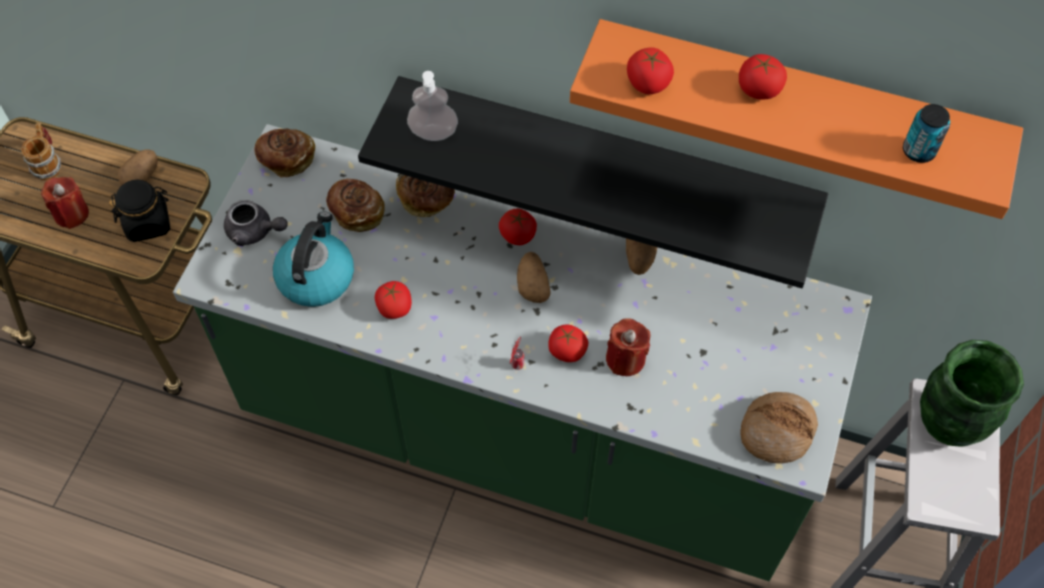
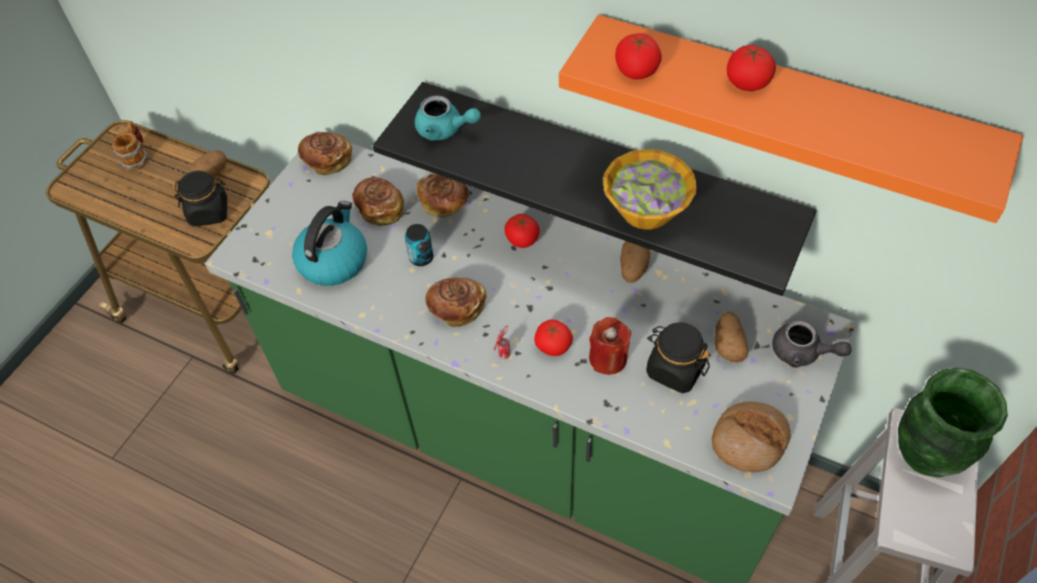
camera: 10 degrees right, 5 degrees down
(71, 214) = (147, 199): red candle -> none
(255, 232) = (287, 218): grey teapot -> grey teapot (802, 353)
(394, 308) = (399, 293): tomato -> none
(433, 132) = (445, 130): soap dispenser -> turquoise teapot
(459, 319) = (456, 308): none -> bread
(532, 285) = (529, 284): potato -> potato (728, 344)
(658, 207) = (646, 209): none -> bowl
(695, 364) = (674, 369): none -> black jar
(918, 151) = (909, 149): can -> can (421, 258)

